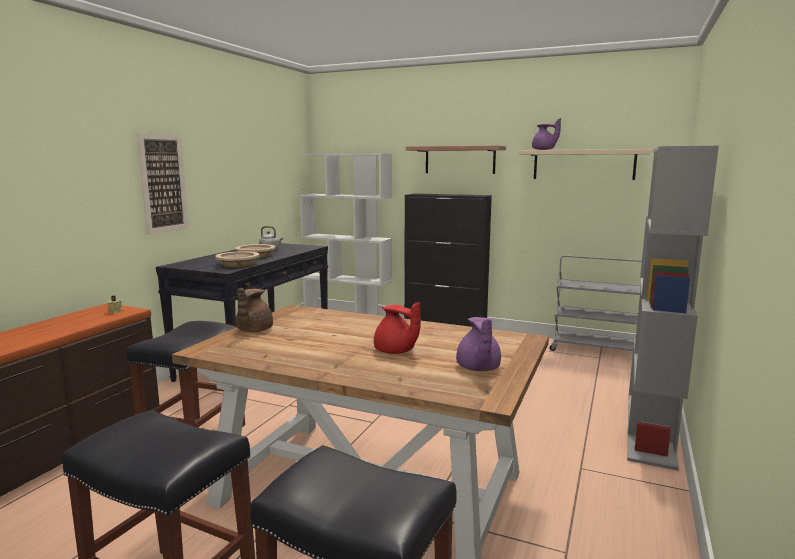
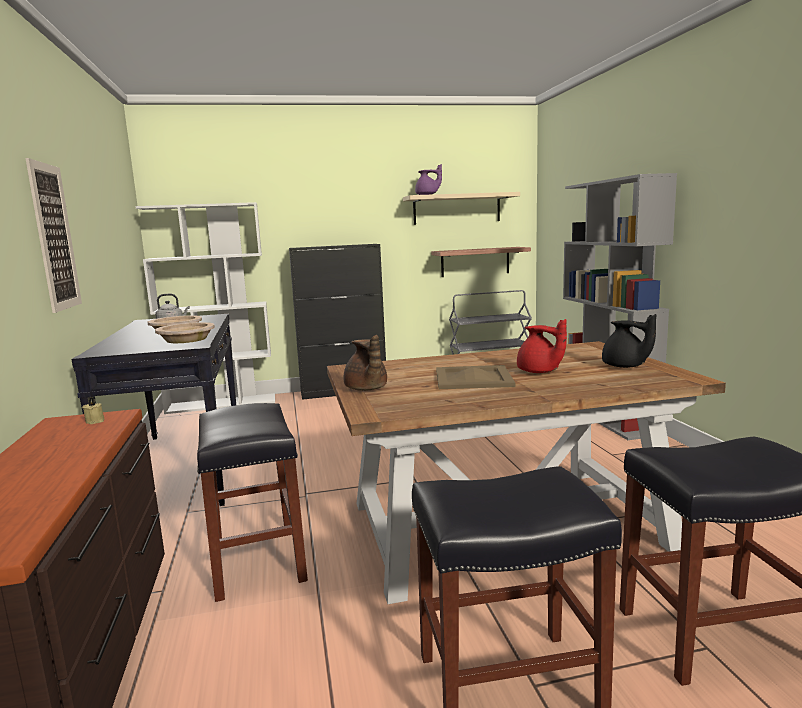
camera: 35 degrees left, 0 degrees up
(336, 342) = (472, 378): none -> beige tray
(396, 351) = (539, 372): red teapot -> red teapot turned 45 degrees clockwise
(460, 160) = (337, 209): shelf -> shelf (475, 262)
(478, 368) = (625, 366): purple teapot -> black teapot

